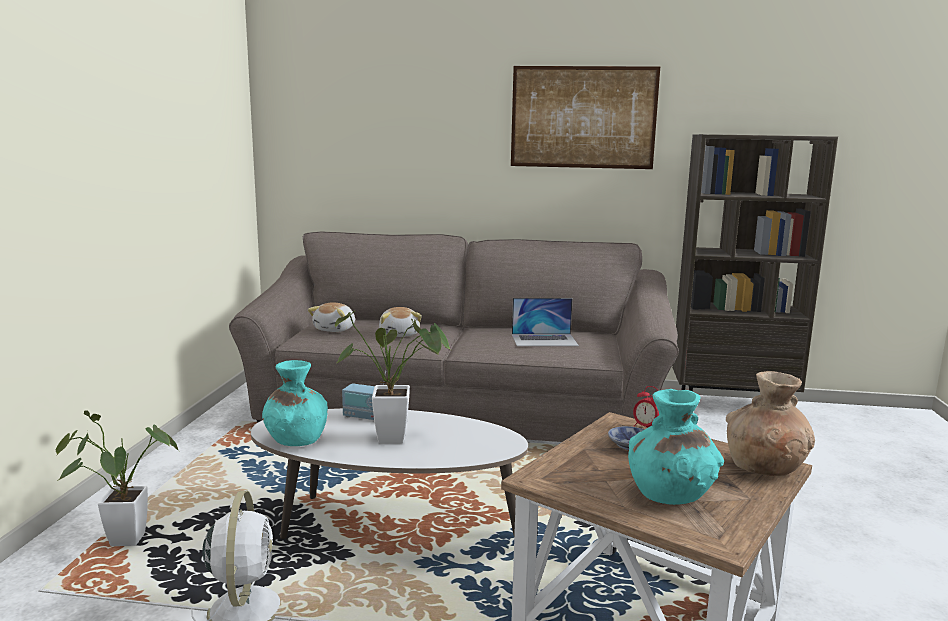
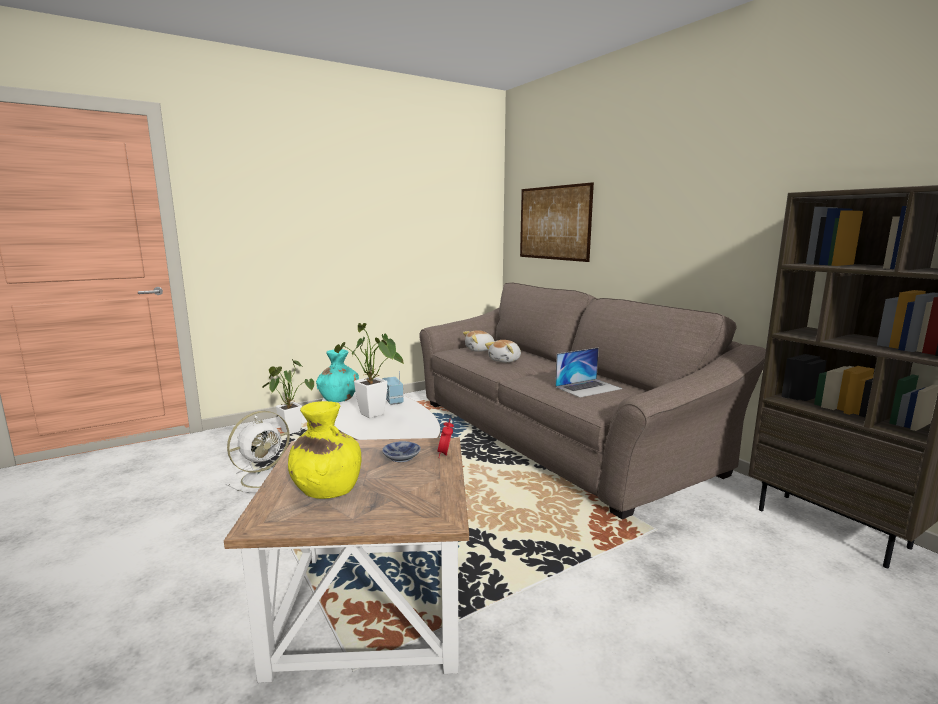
camera: 50 degrees right, 0 degrees up
(544, 340) = (588, 388): laptop -> laptop turned 75 degrees counterclockwise
(583, 117) = (709, 185): picture -> picture (553, 223)
(669, 494) = (326, 489): turquoise vase -> yellow vase
(765, 467) = (428, 513): brown vase -> none

